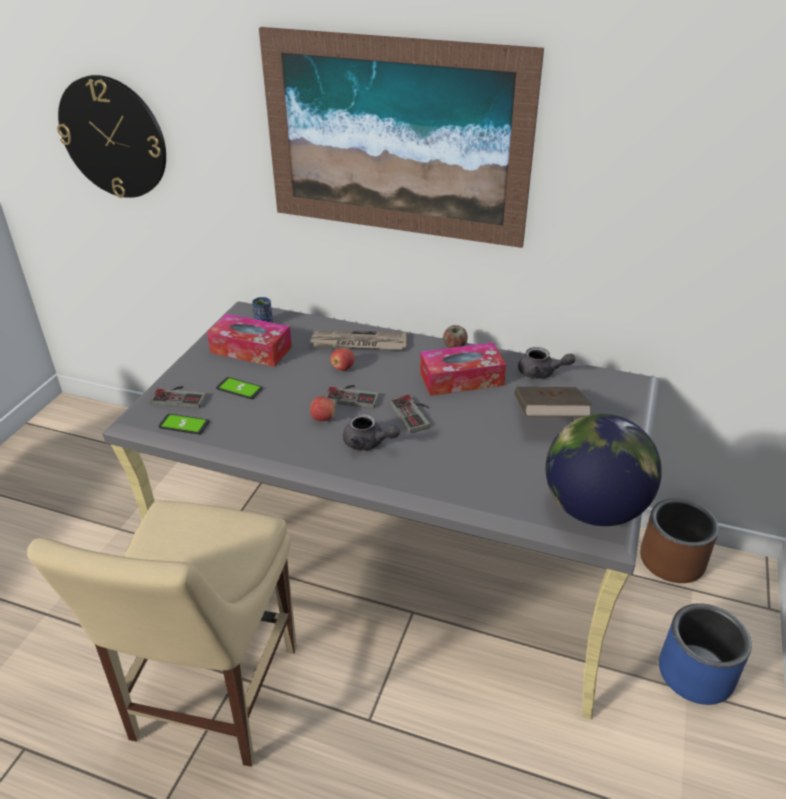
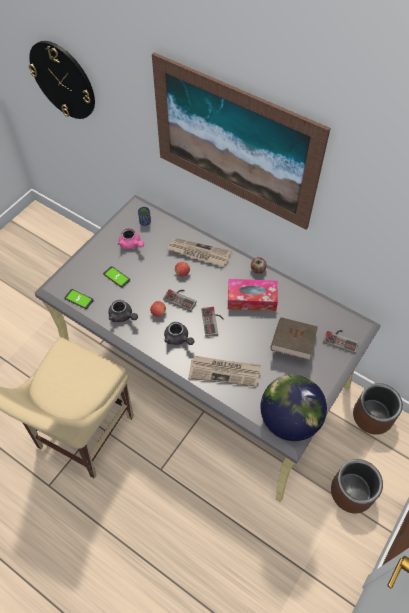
camera: 15 degrees right, 20 degrees up
(181, 396) = (82, 276): game controller -> game controller (341, 339)
(251, 350) = (131, 244): tissue box -> pink teapot
(461, 469) = (224, 372): none -> newspaper
(541, 373) = (304, 305): grey teapot -> grey teapot (123, 316)
(695, 674) = (351, 492): blue planter -> brown planter

